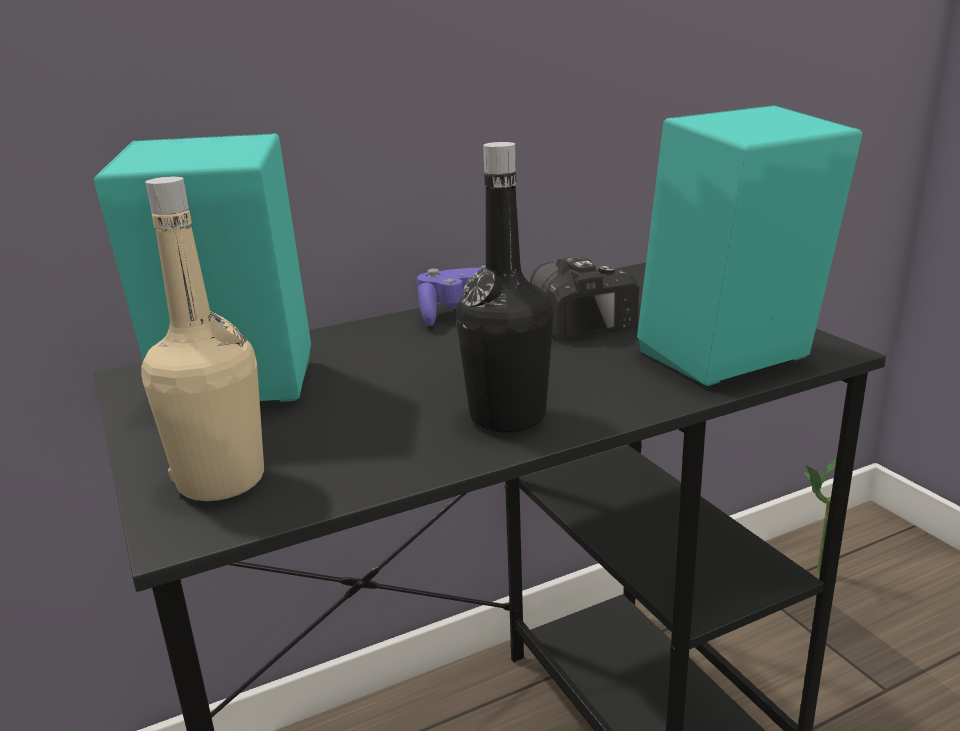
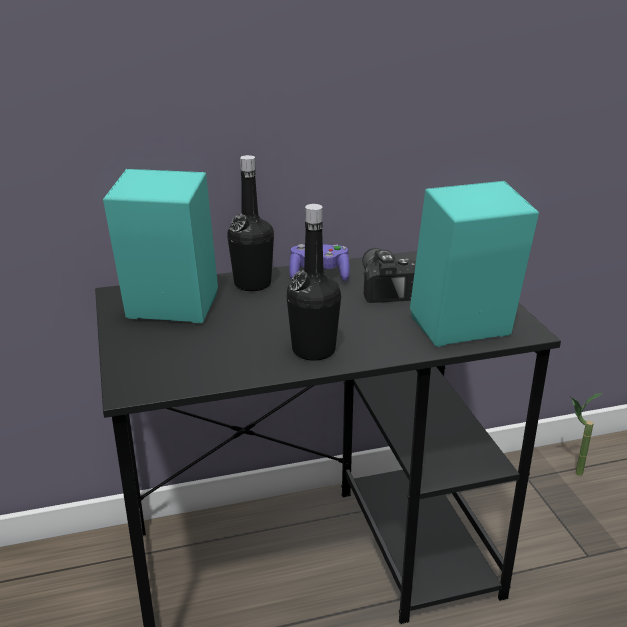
camera: 10 degrees right, 5 degrees up
(221, 480) = (152, 366): beige bottle -> none
(364, 337) = (252, 284): none -> black bottle

